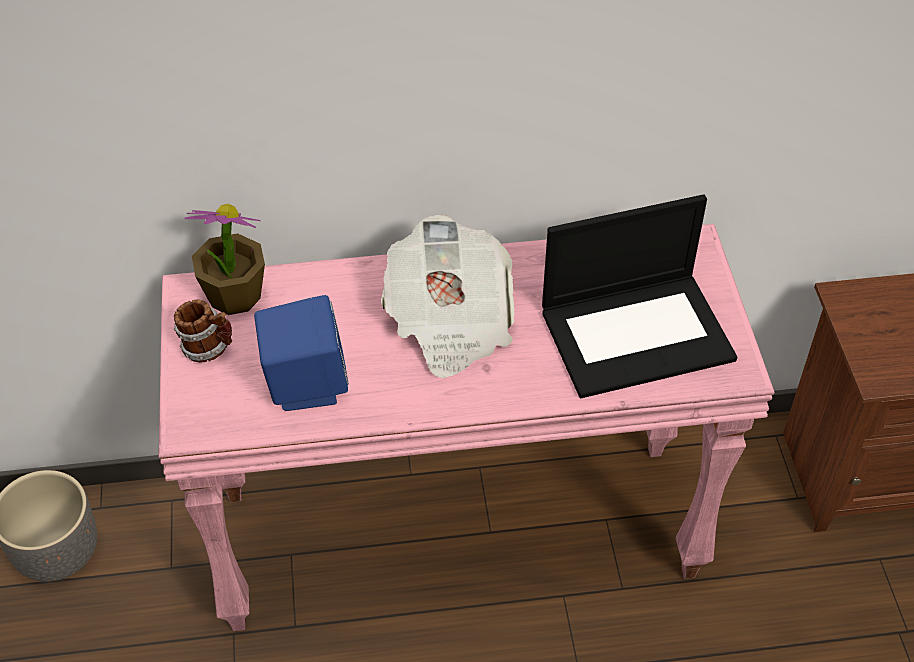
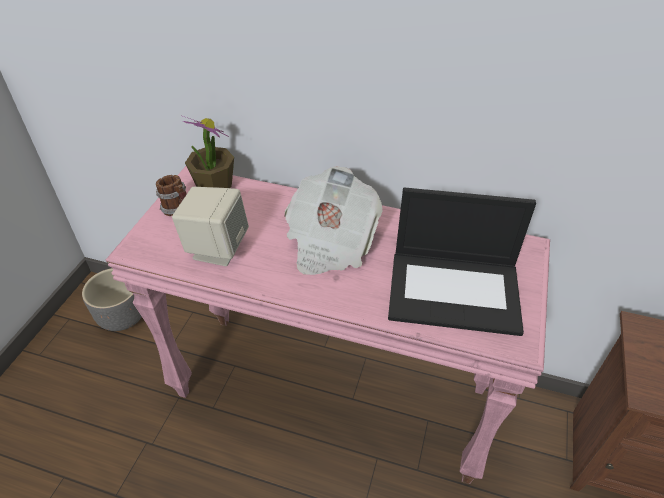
camera: 25 degrees right, 5 degrees down
(305, 384) = (217, 248): blue speaker -> beige speaker

